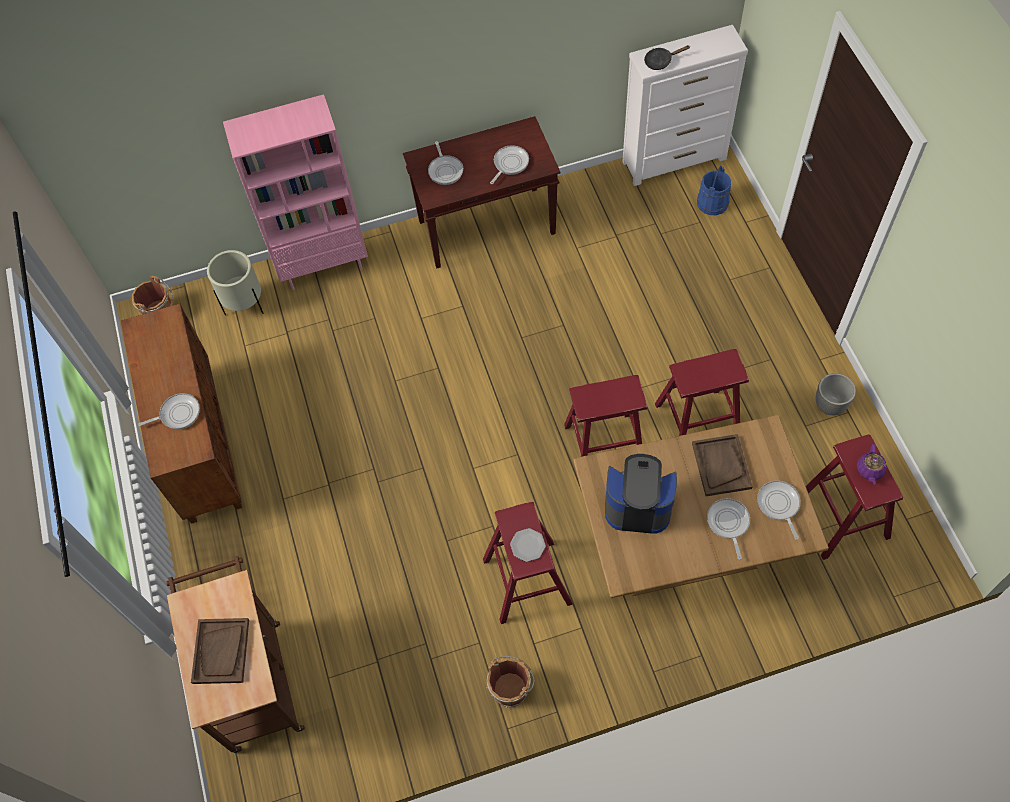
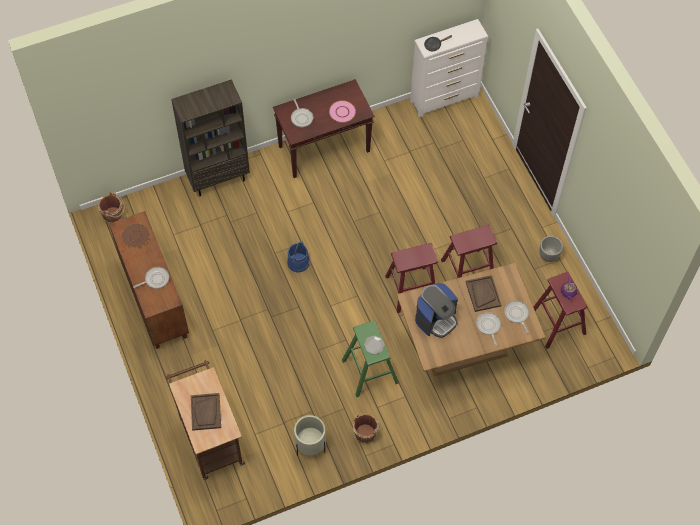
camera: 10 degrees left, 0 degrees up
(158, 342) = (135, 236): none -> brown plate
(244, 305) = (169, 207): beige planter -> beige planter (310, 446)
(323, 265) = (218, 179): pink bookcase -> brown bookcase
(509, 164) = (342, 112): frying pan -> pink plate
(527, 581) = (370, 371): red stool -> green stool
(637, 505) = (436, 319): coffee machine -> coffee machine turned 135 degrees clockwise
(712, 202) = (470, 126): blue bucket -> blue bucket (298, 262)

